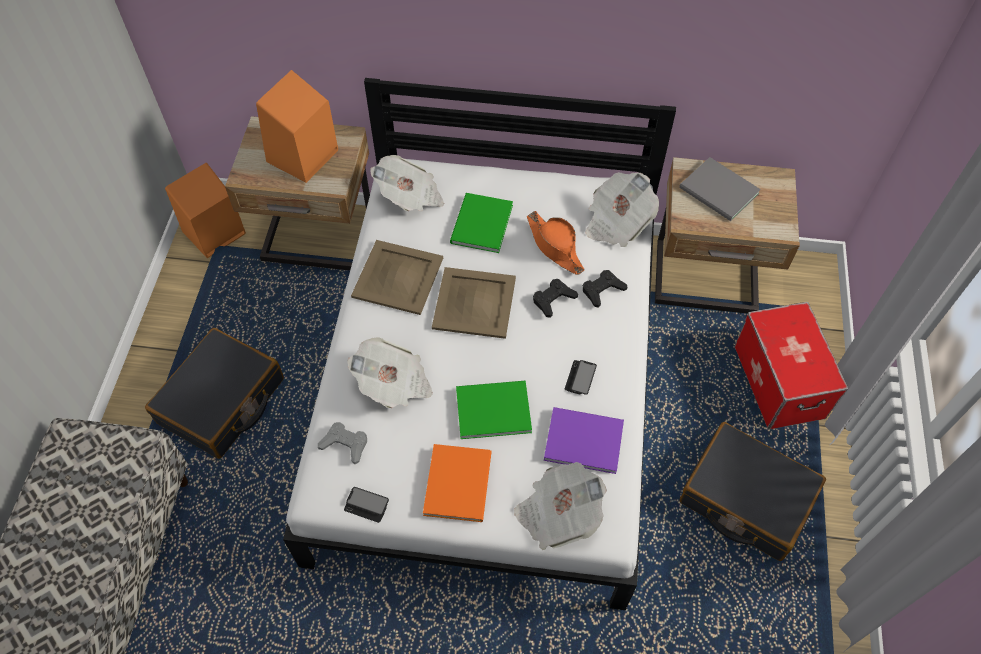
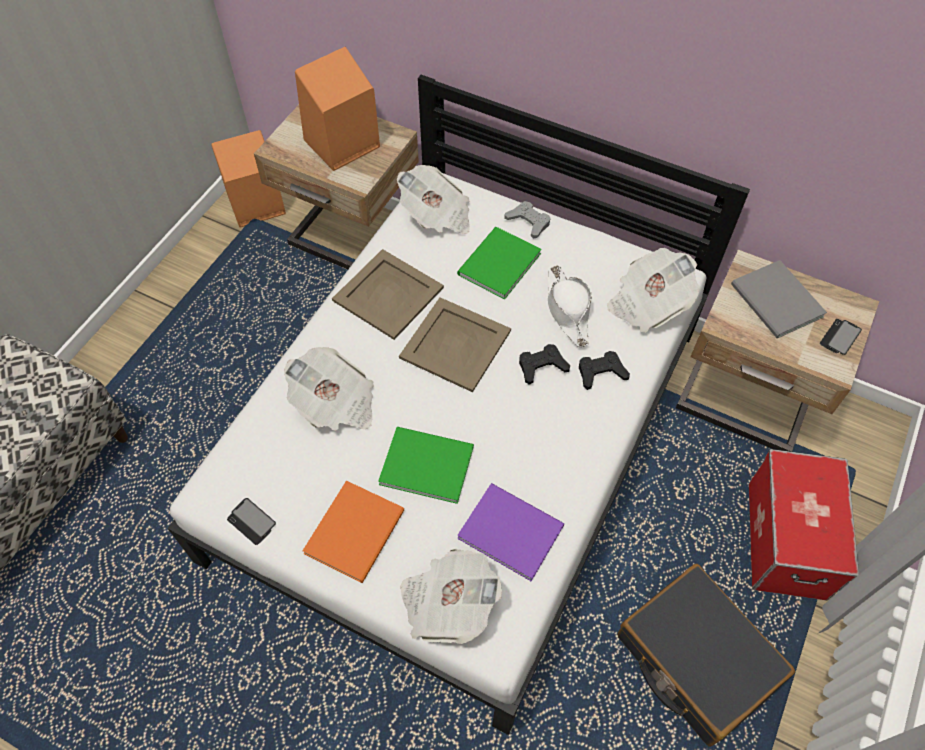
camera: 20 degrees right, 0 degrees up
(222, 401) = (193, 371): black suitcase -> none
(345, 444) = (258, 450): grey game controller -> grey game controller (528, 222)
(555, 246) = (567, 310): orange hat -> white hat
(580, 378) = (536, 461): phone -> phone (839, 337)

